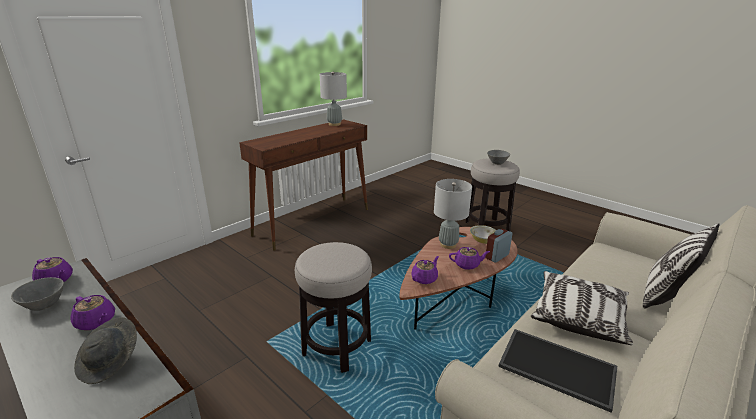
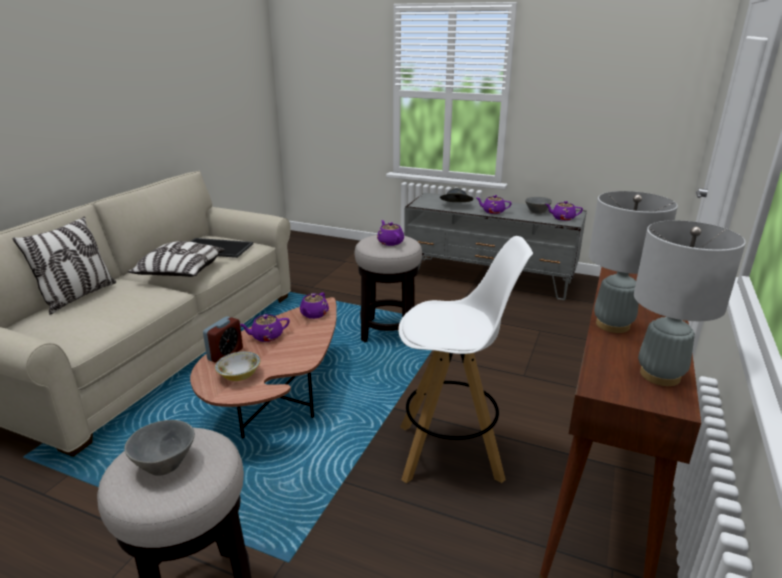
camera: 160 degrees right, 0 degrees up
(332, 254) = (390, 242): none -> purple teapot
(362, 247) = (451, 452): none -> white stool
(448, 244) = (292, 358): grey table lamp -> grey table lamp (613, 325)

